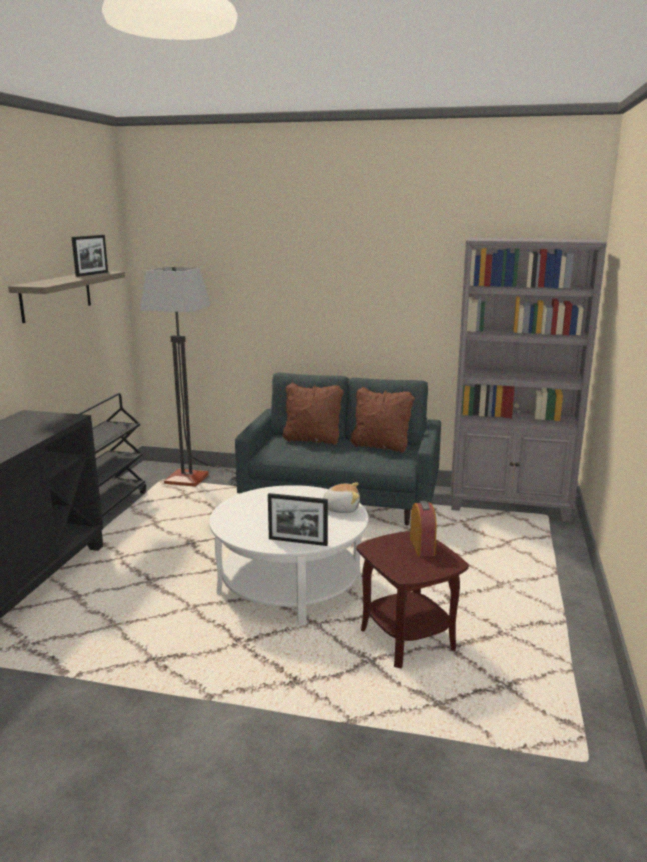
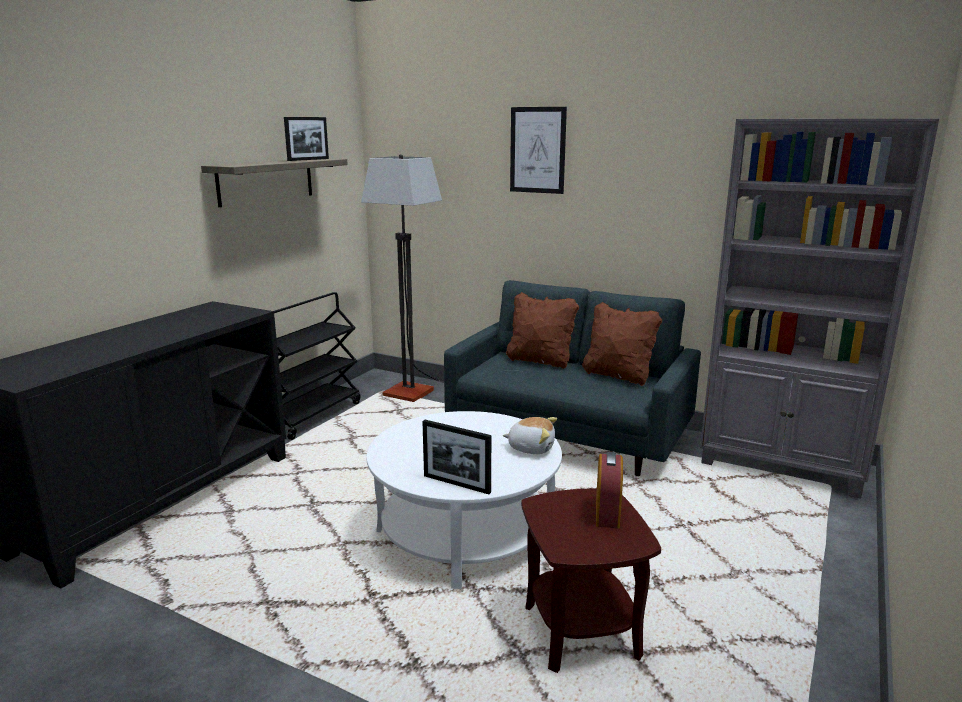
camera: 15 degrees right, 0 degrees up
(295, 260) = (537, 150): none -> picture

